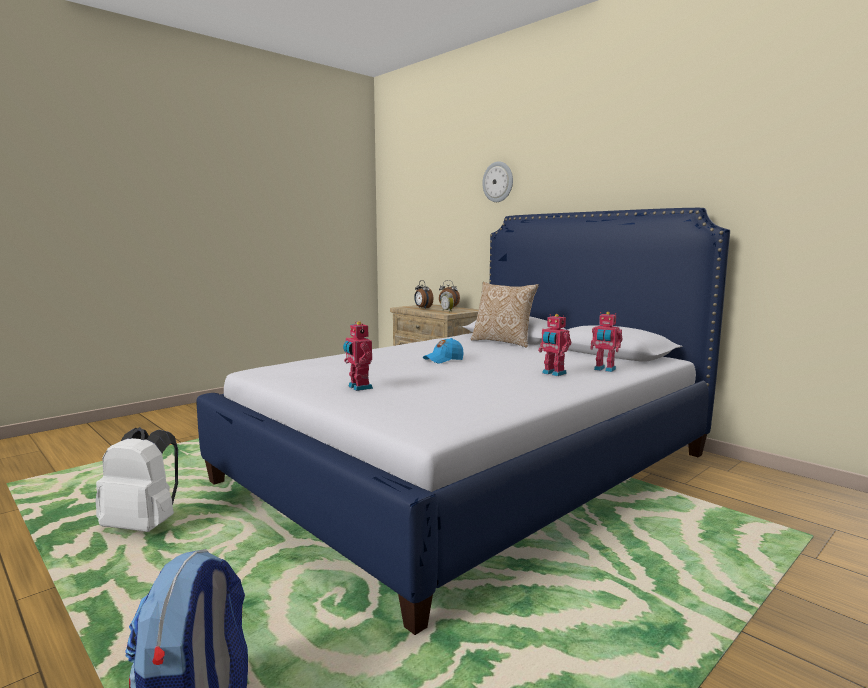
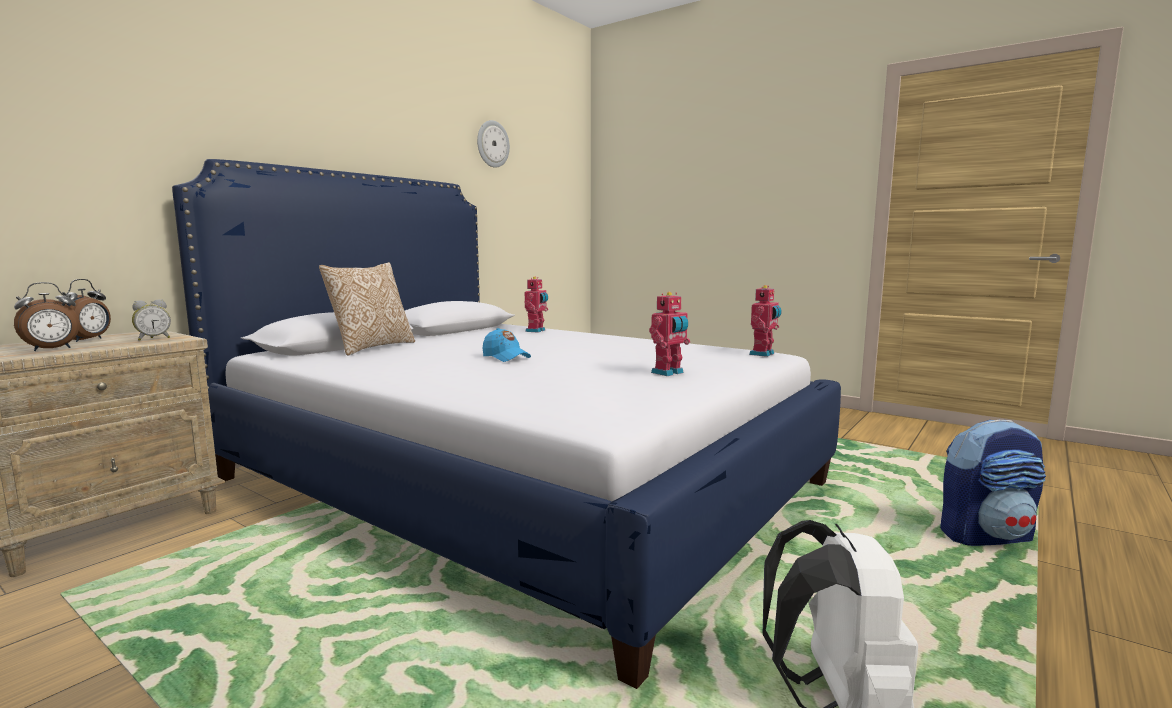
camera: 100 degrees left, 0 degrees up
(498, 182) = (149, 90): wall clock -> wall clock (492, 144)
(553, 373) = (560, 338): toy robot -> toy robot (763, 354)

